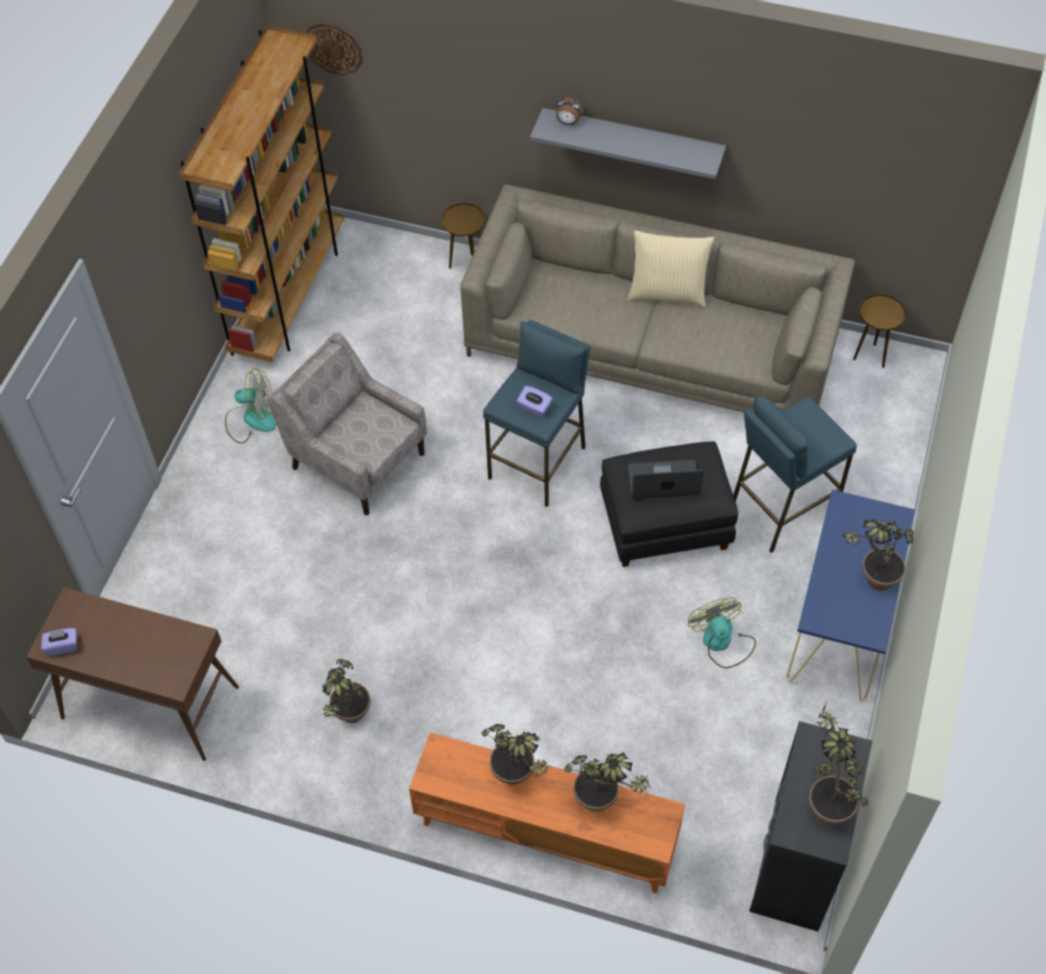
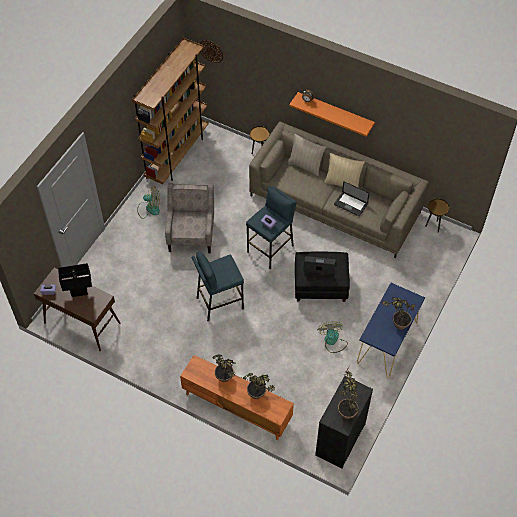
camera: 10 degrees right, 0 degrees up
(135, 636) = (79, 292): none -> black table lamp
(349, 720) = (164, 345): potted plant -> none
(357, 459) = (191, 234): beige armchair -> beige armchair turned 45 degrees clockwise
(579, 269) = (305, 165): none -> beige pillow
(632, 140) = (335, 112): grey shelf -> orange shelf
(696, 336) = (350, 204): none -> laptop
(781, 509) = (374, 288): blue stool -> blue stool (219, 303)

